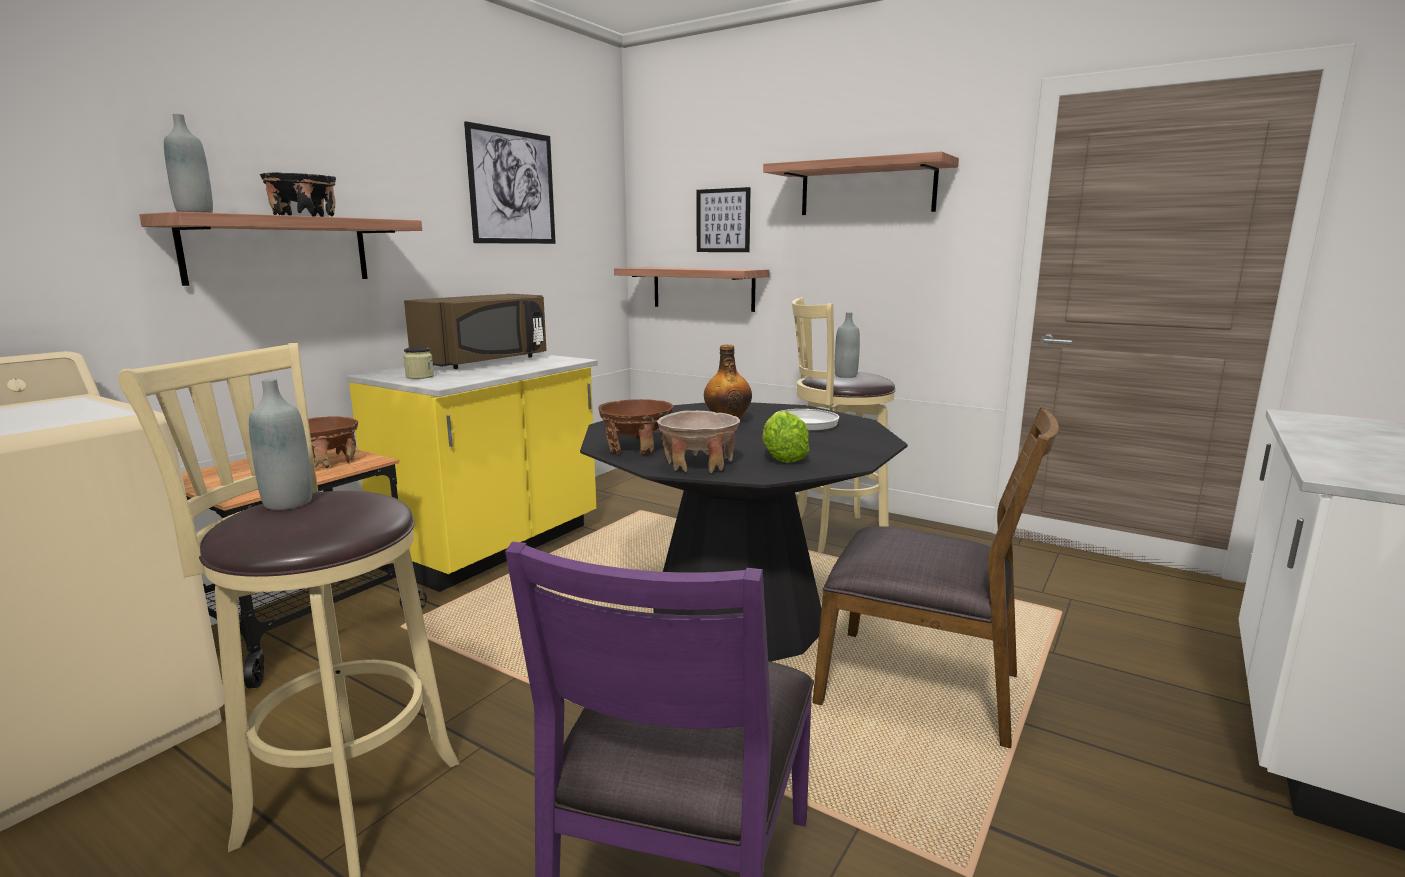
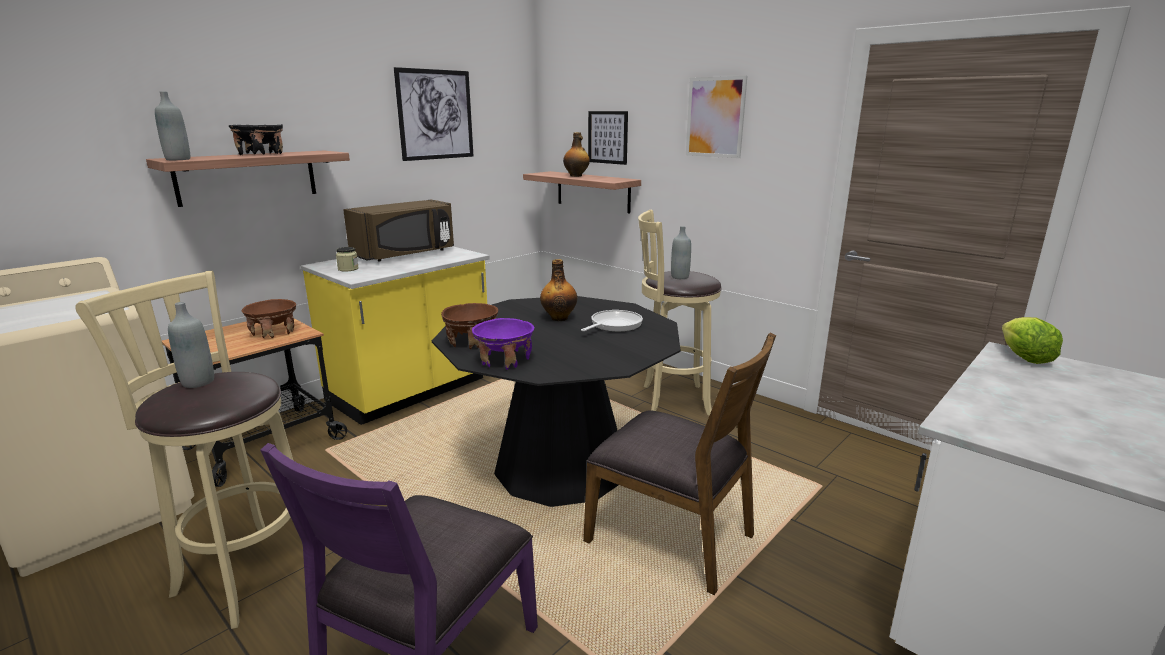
camera: 10 degrees right, 5 degrees up
(685, 268) = (576, 176): none -> bottle
(698, 465) = (504, 361): beige bowl -> purple bowl
(782, 457) = (571, 357): lettuce -> lettuce (1023, 357)
(867, 188) = (715, 117): shelf -> picture

